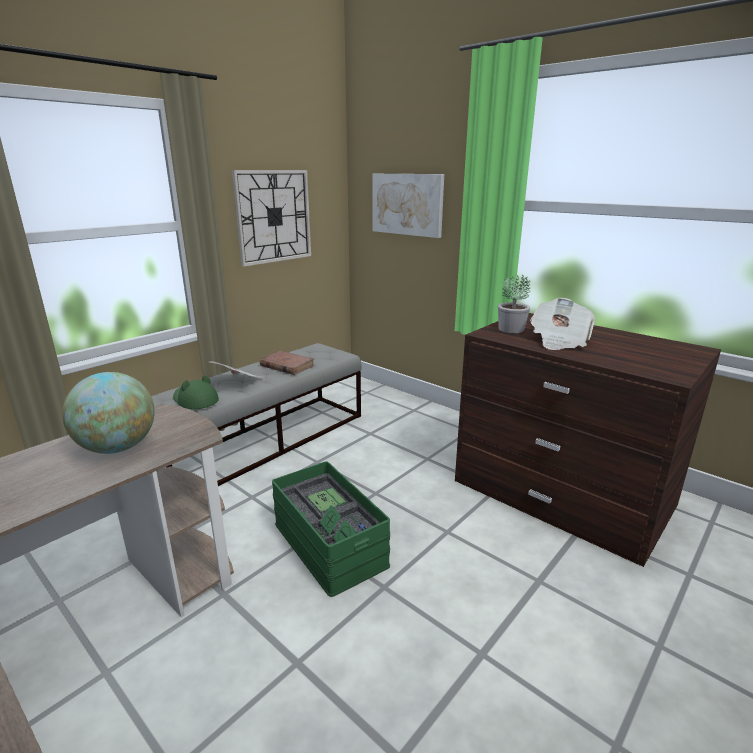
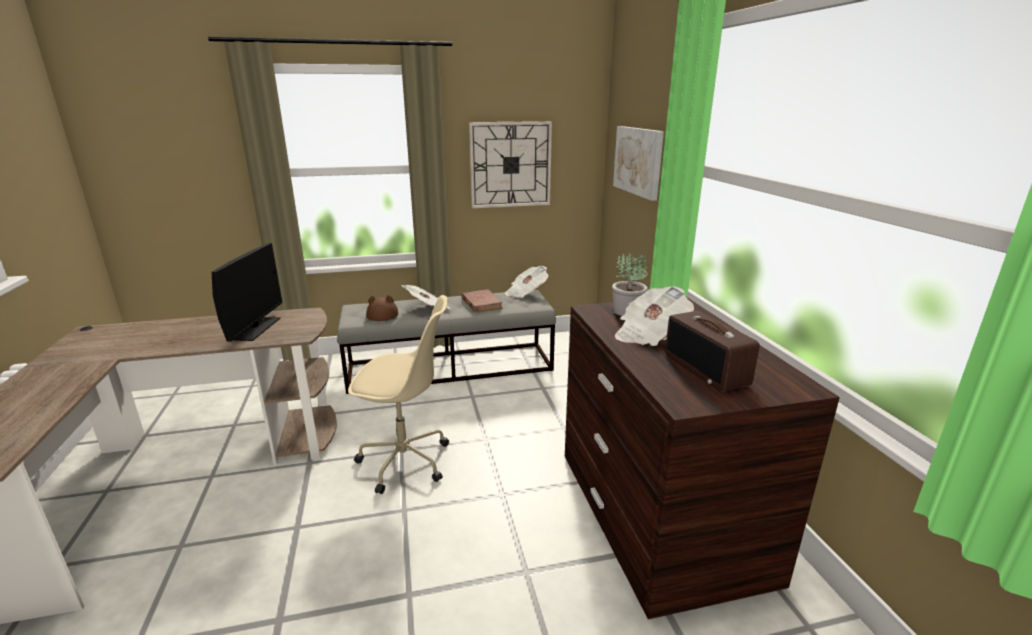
camera: 35 degrees right, 0 degrees up
(118, 447) = (255, 328): globe -> monitor
(195, 400) = (383, 314): green hat -> brown hat
(313, 347) = (526, 293): none -> newspaper
(330, 543) = (407, 461): green storage box -> beige office chair
(637, 353) = (707, 370): none -> radio

